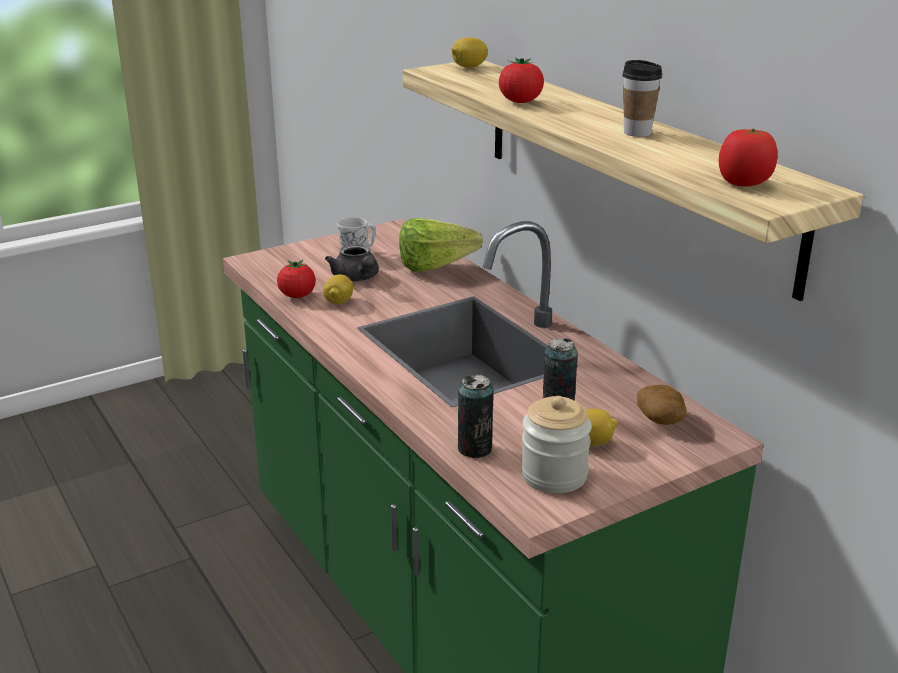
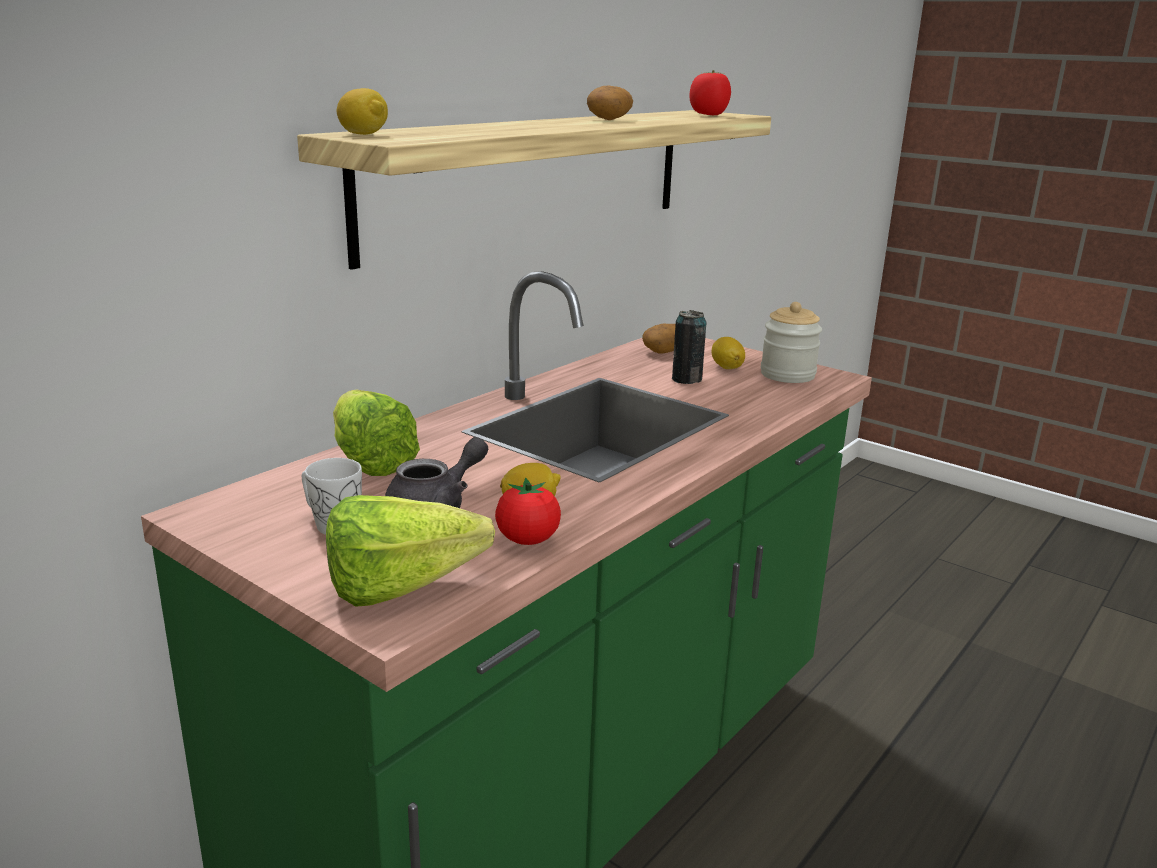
camera: 110 degrees left, 5 degrees down
(274, 267) = (415, 588): none -> lettuce
(474, 449) = (786, 400): can -> none
(520, 102) = (534, 128): tomato -> none
(637, 132) = (609, 119): cup -> potato

